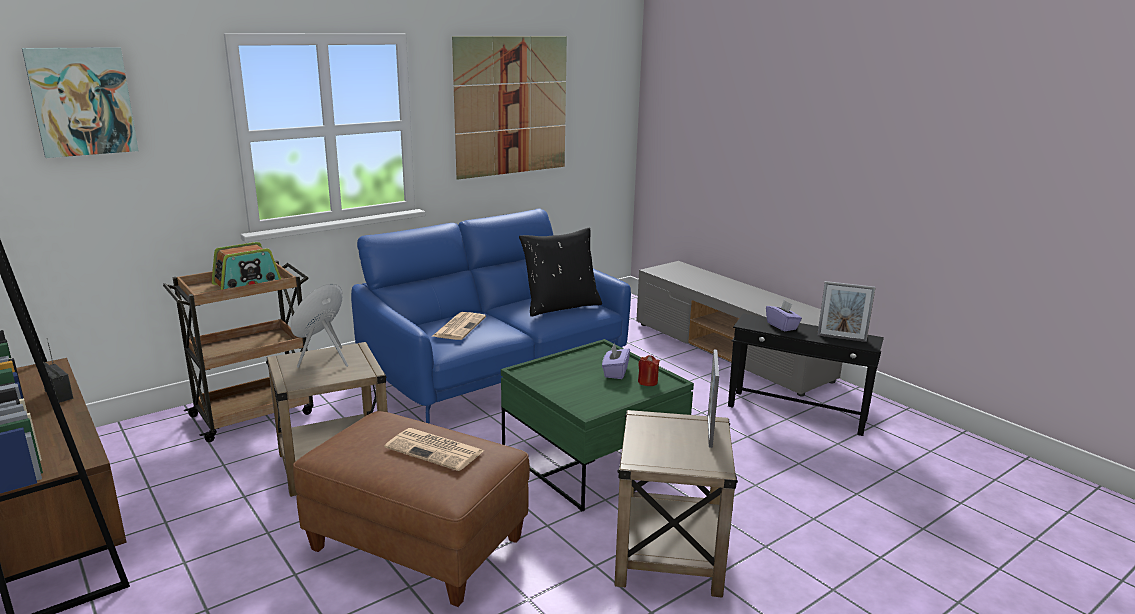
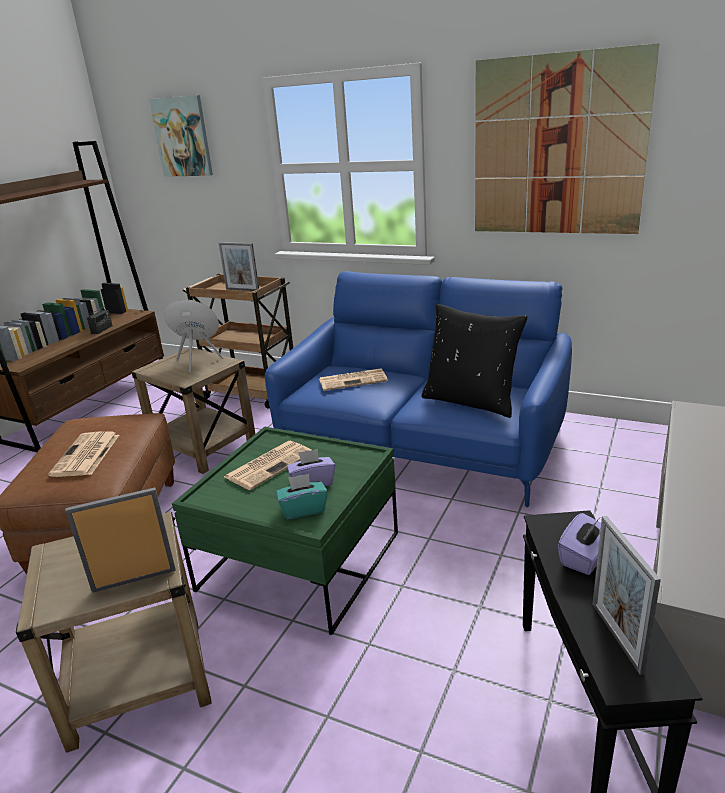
camera: 65 degrees right, 5 degrees up
(247, 283) = (242, 290): radio -> picture frame
(568, 380) = (270, 465): none -> newspaper
(647, 382) = (303, 509): red candle -> turquoise tissue box

